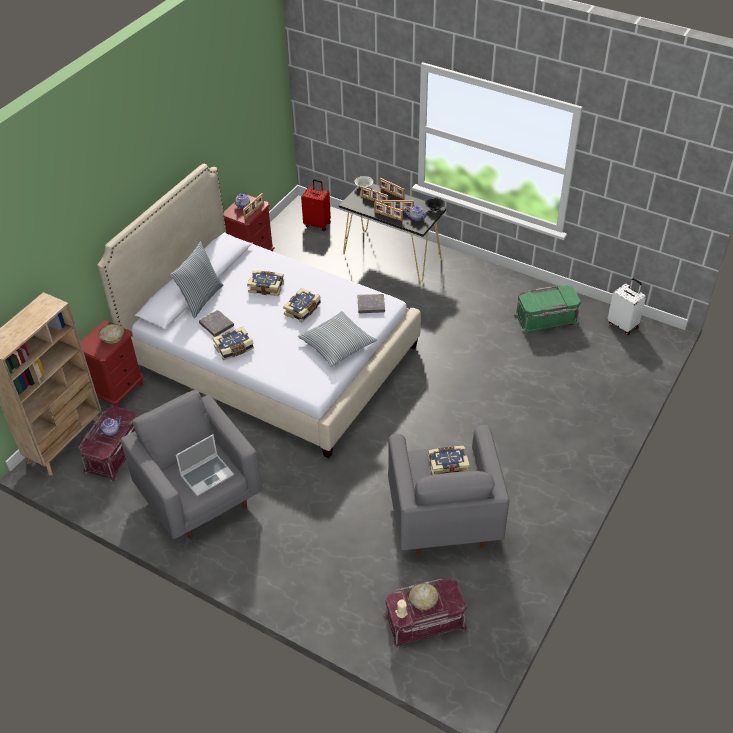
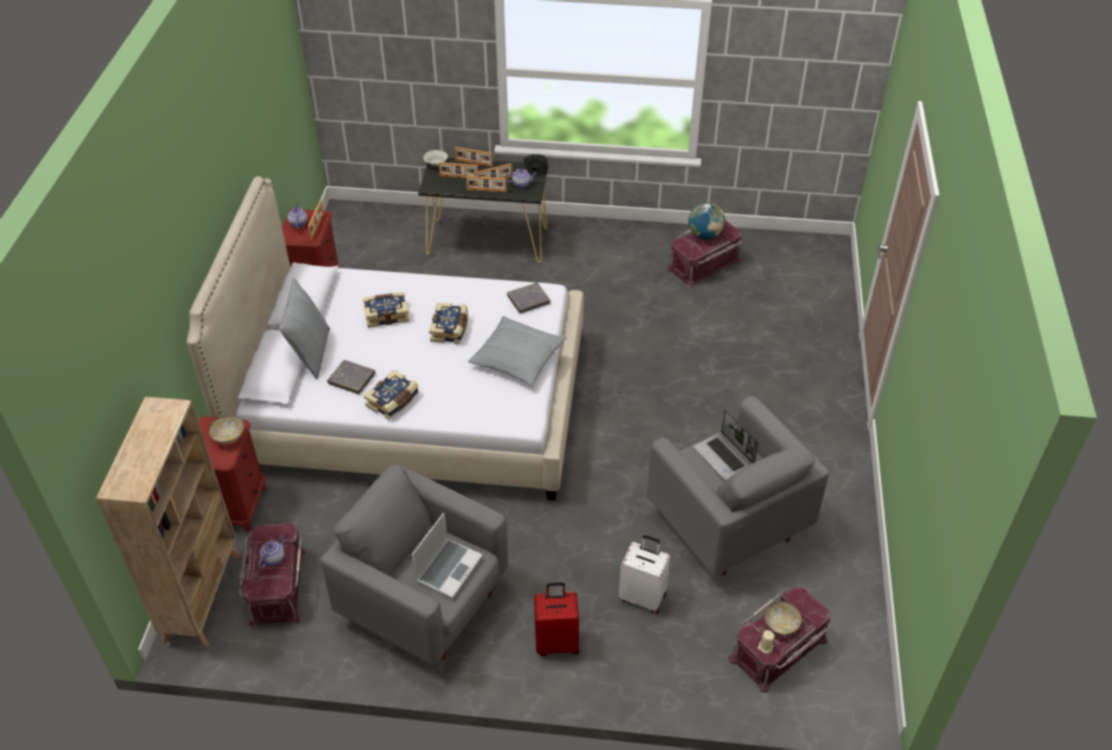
camera: 25 degrees left, 0 degrees up
(317, 224) = (374, 227): red suitcase -> red suitcase (557, 642)
(447, 465) = (724, 457): book -> laptop
(546, 320) = (704, 265): green storage box -> red storage box
(549, 295) = (705, 235): none -> globe
(623, 325) = (787, 248): white suitcase -> white suitcase (643, 597)

